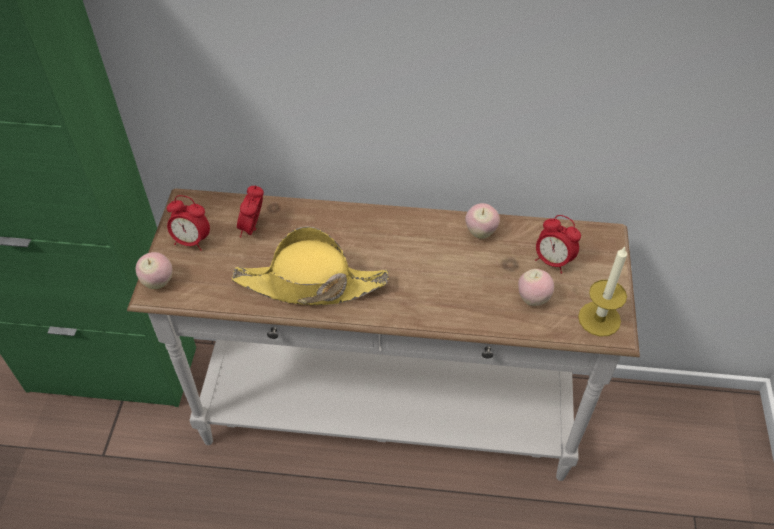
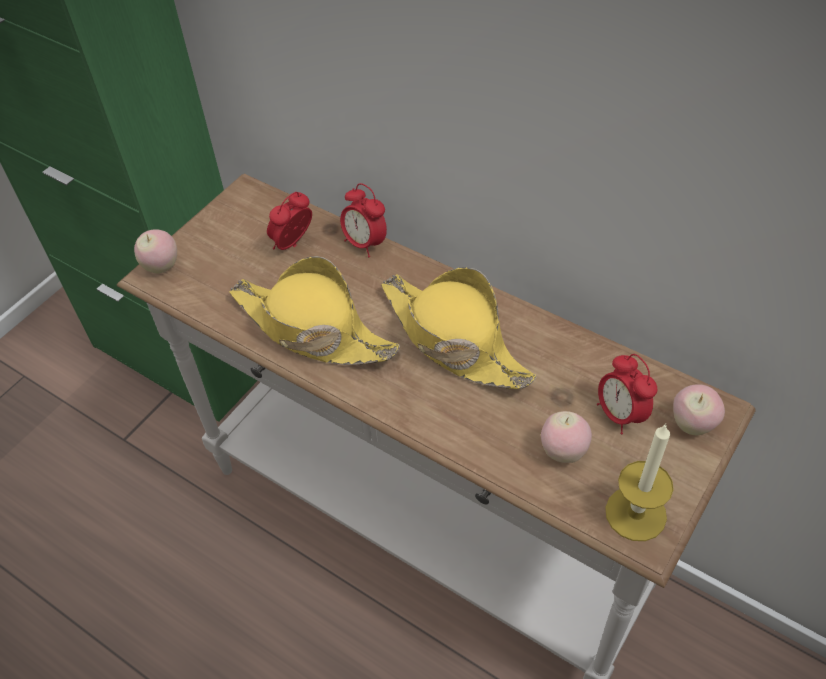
camera: 30 degrees right, 0 degrees up
(192, 241) = (222, 235): alarm clock -> alarm clock (365, 244)
(415, 253) = (453, 339): none -> yellow hat
(480, 232) = (549, 343): apple -> apple (692, 424)

